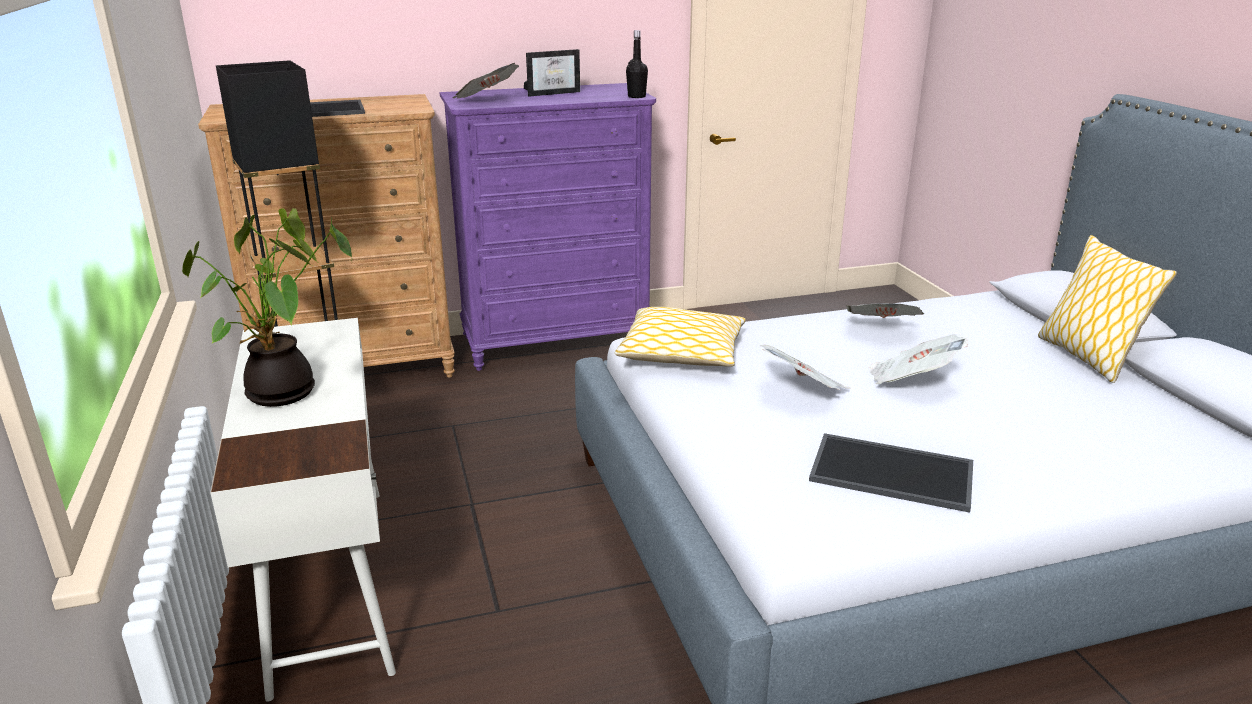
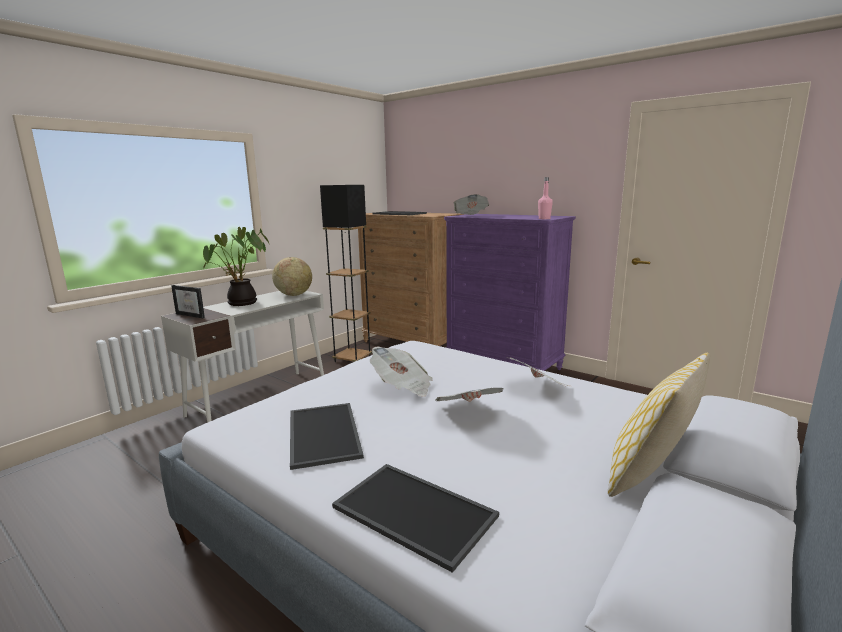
camera: 55 degrees right, 10 degrees down
(315, 339) = (294, 295): none -> globe
(553, 93) = (513, 216): picture frame -> picture frame (194, 315)
(636, 96) = (544, 219): black bottle -> pink bottle
(682, 353) = (410, 353): pillow -> none
(1093, 469) = (411, 512): none -> tray

